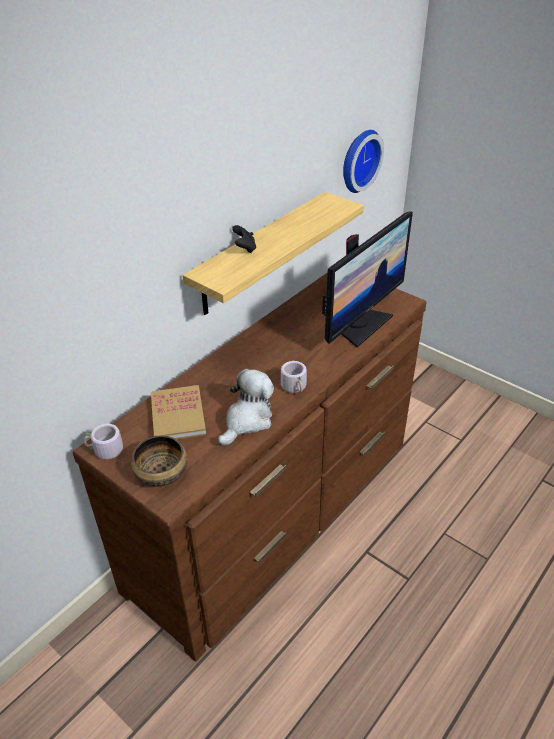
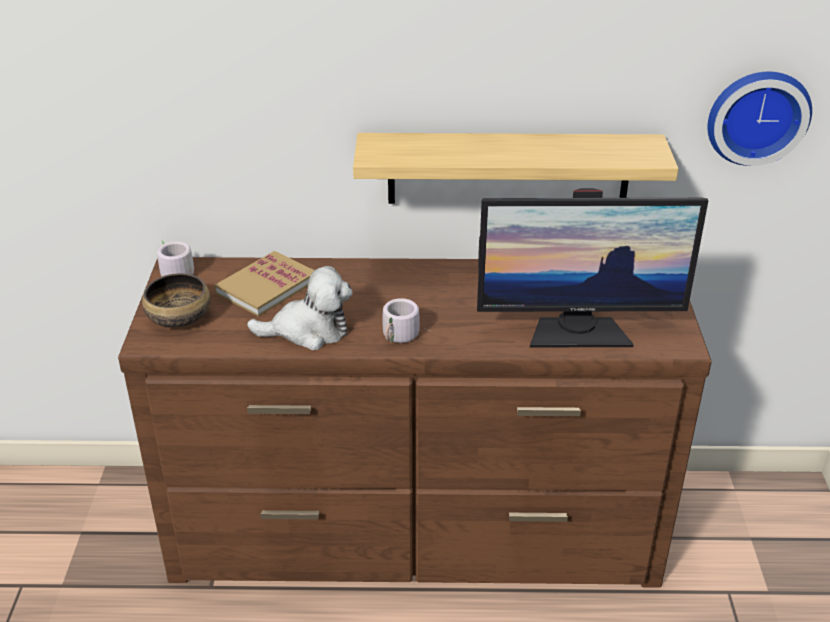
camera: 50 degrees right, 5 degrees down
(245, 248) = (456, 141): black game controller -> none

